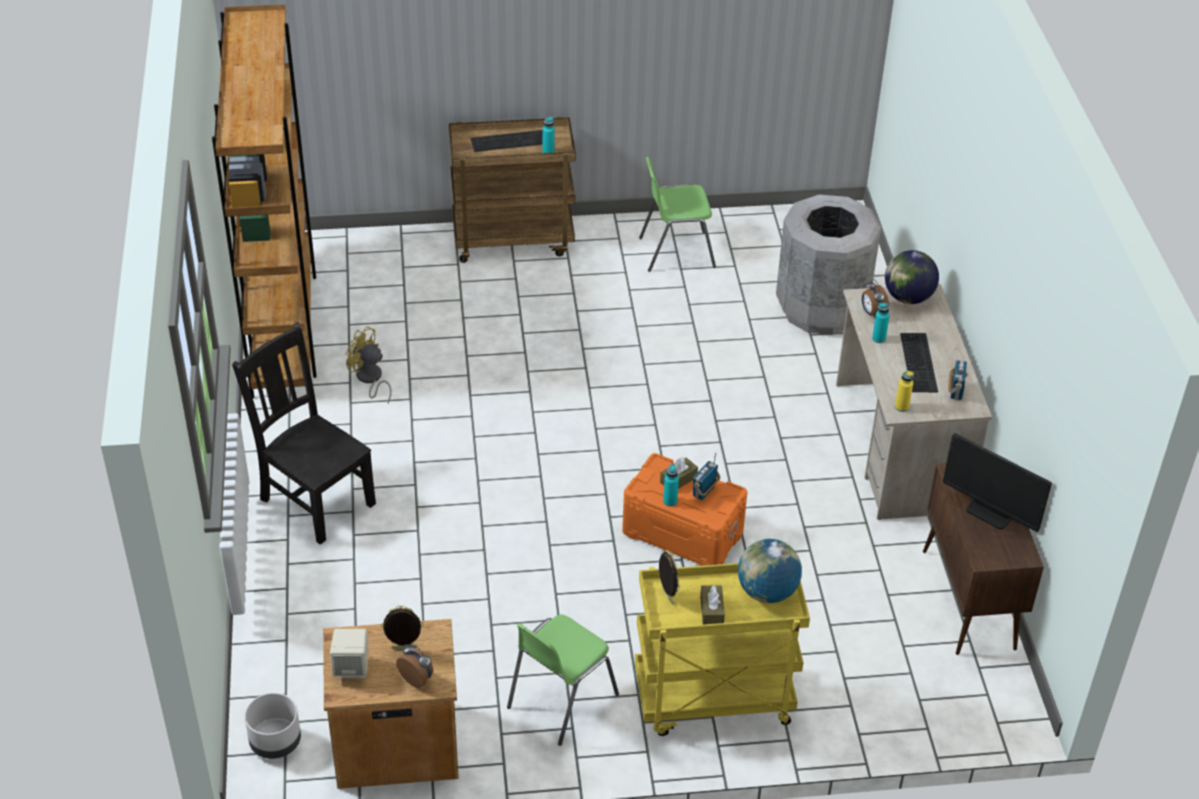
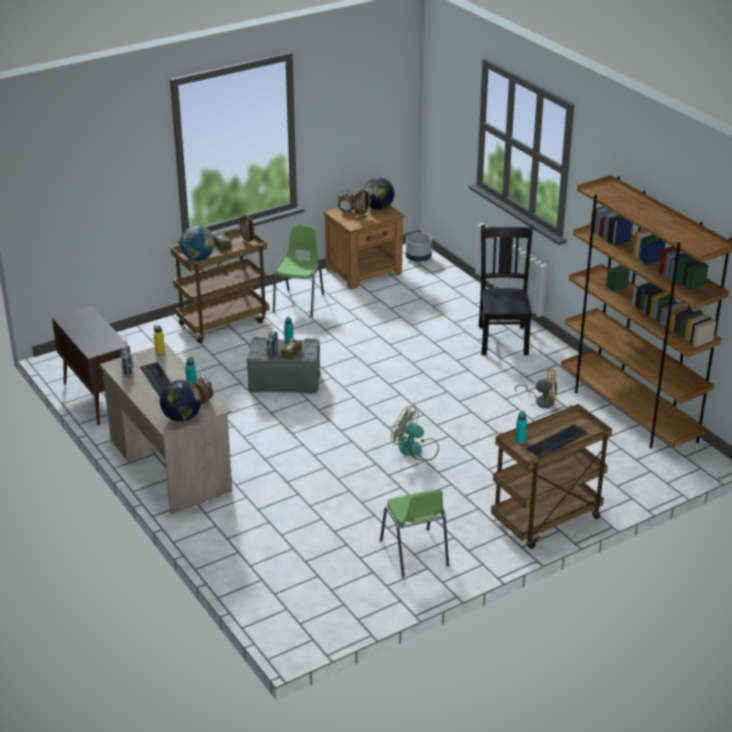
camera: 155 degrees right, 10 degrees down
(315, 499) = (503, 339): black chair -> black chair turned 105 degrees counterclockwise
(352, 668) = (378, 208): beige speaker -> globe
(583, 366) = (415, 450): none -> fan
(675, 252) = (414, 553): green chair -> green chair turned 105 degrees clockwise
(682, 533) = (284, 381): orange storage box -> grey storage box
(712, 701) = (223, 322): yellow cart -> brown cart
(821, 309) = (270, 544): grey trash can -> none
(990, 512) = (89, 332): monitor -> none

